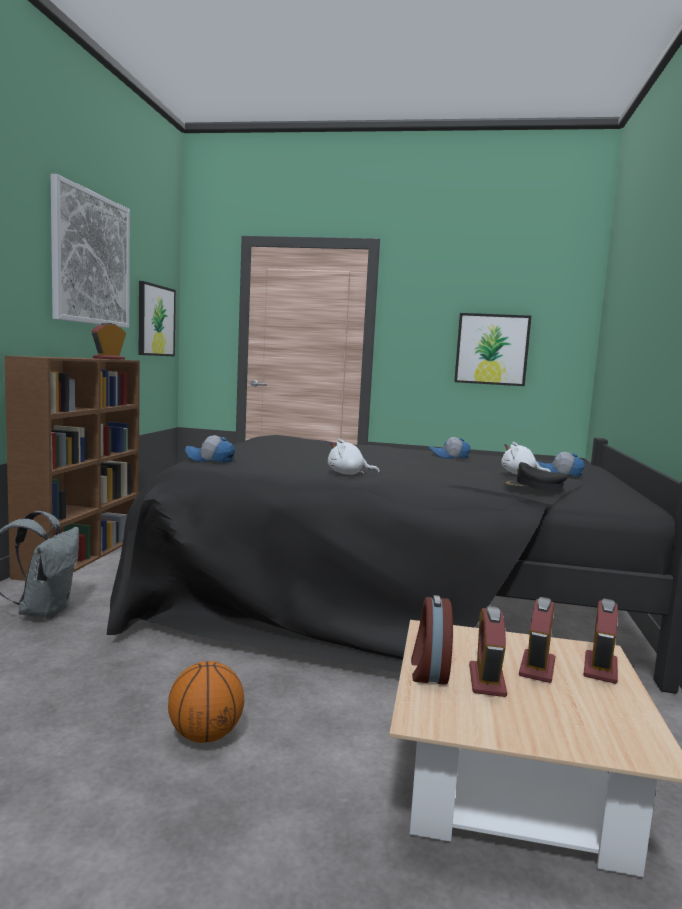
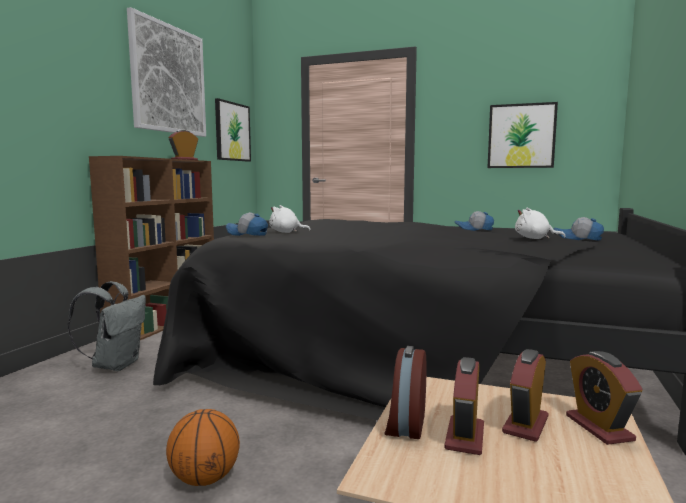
camera: 10 degrees right, 0 degrees up
(348, 474) = (363, 241): white plush toy -> white plush toy (286, 232)
(534, 486) = (543, 246): black cap -> none
(600, 668) = (599, 428): alarm clock -> alarm clock turned 45 degrees counterclockwise

